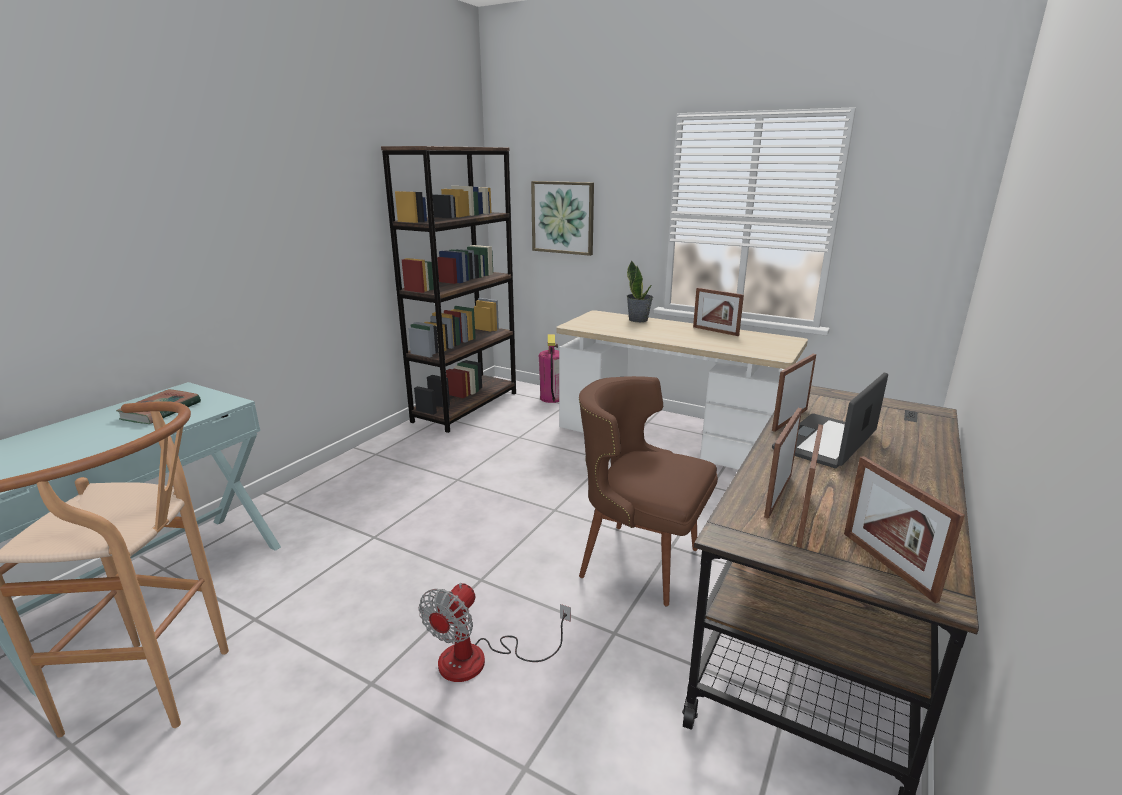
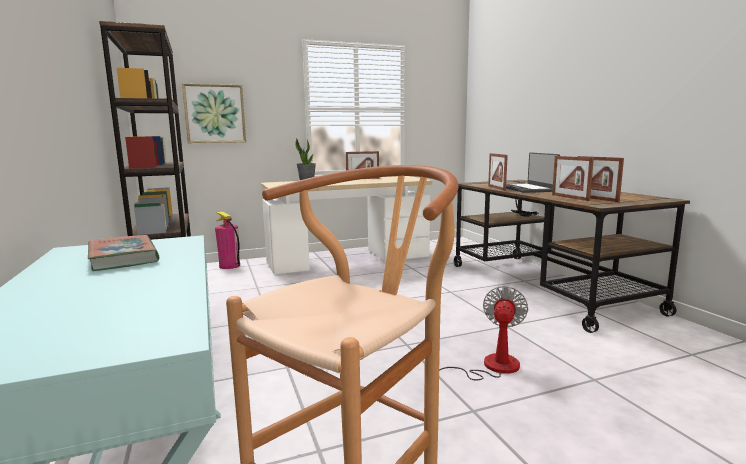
camera: 50 degrees left, 10 degrees down
(480, 660) = (489, 367): fan -> fan turned 135 degrees counterclockwise
(640, 563) = (455, 302): brown chair -> none
(887, 565) = (641, 199): picture frame -> none

